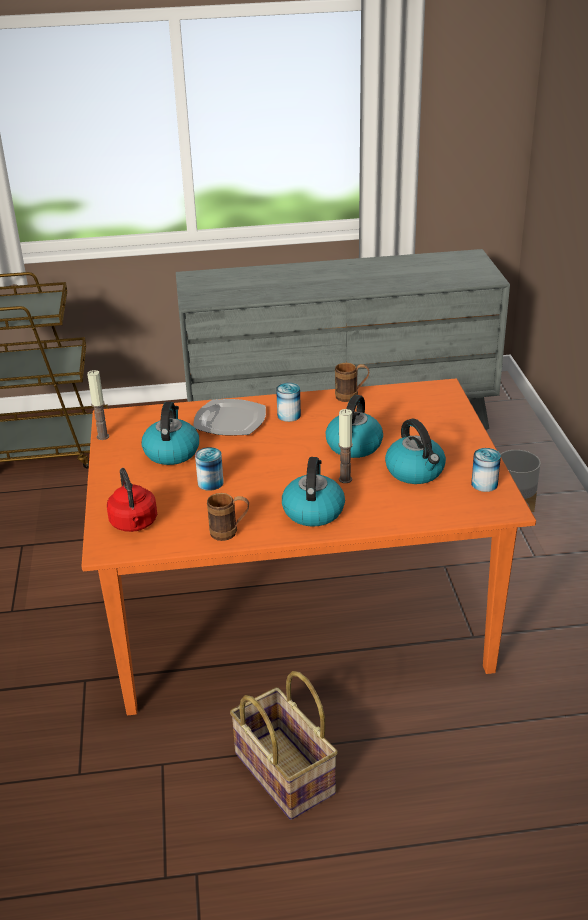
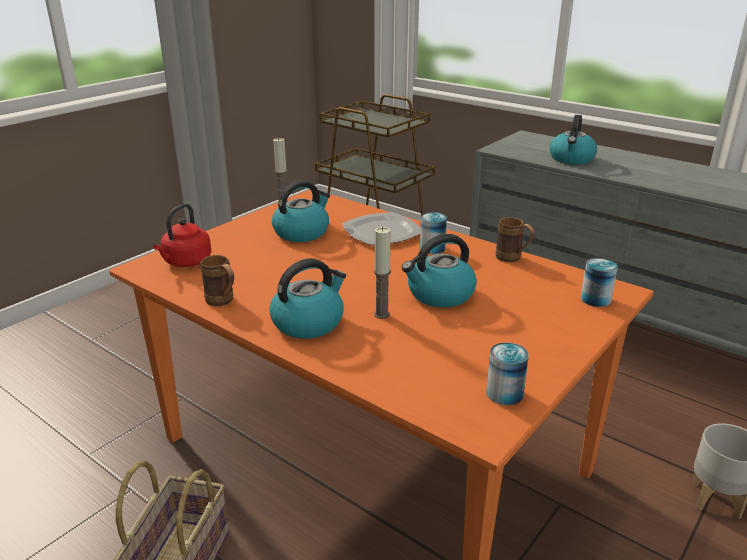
camera: 45 degrees right, 5 degrees down
(210, 483) = (283, 263): can -> can (595, 299)
(415, 472) = (455, 343): kettle -> kettle (571, 159)

